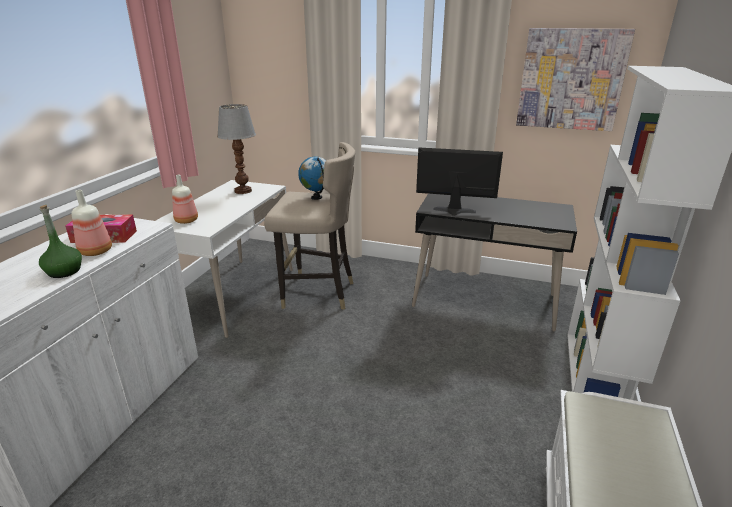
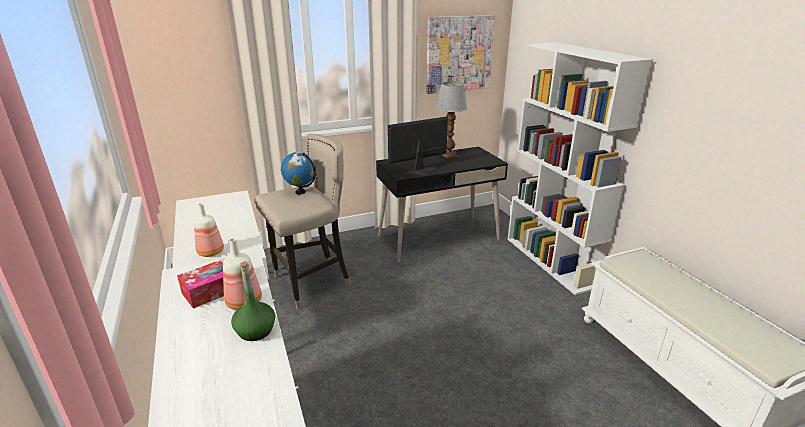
camera: 40 degrees left, 0 degrees up
(243, 191) = (214, 207): table lamp -> table lamp (449, 155)

